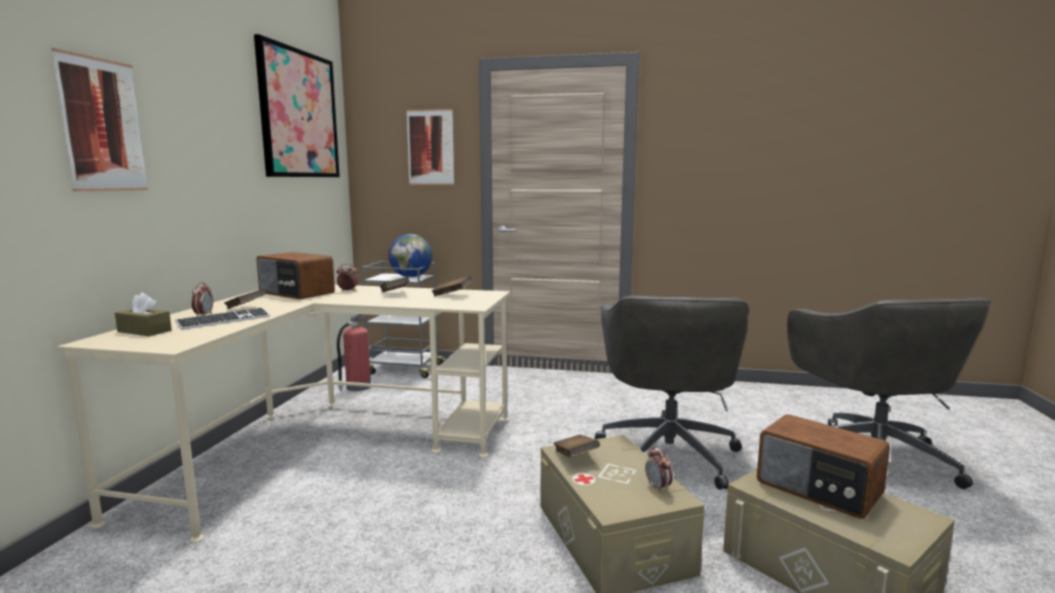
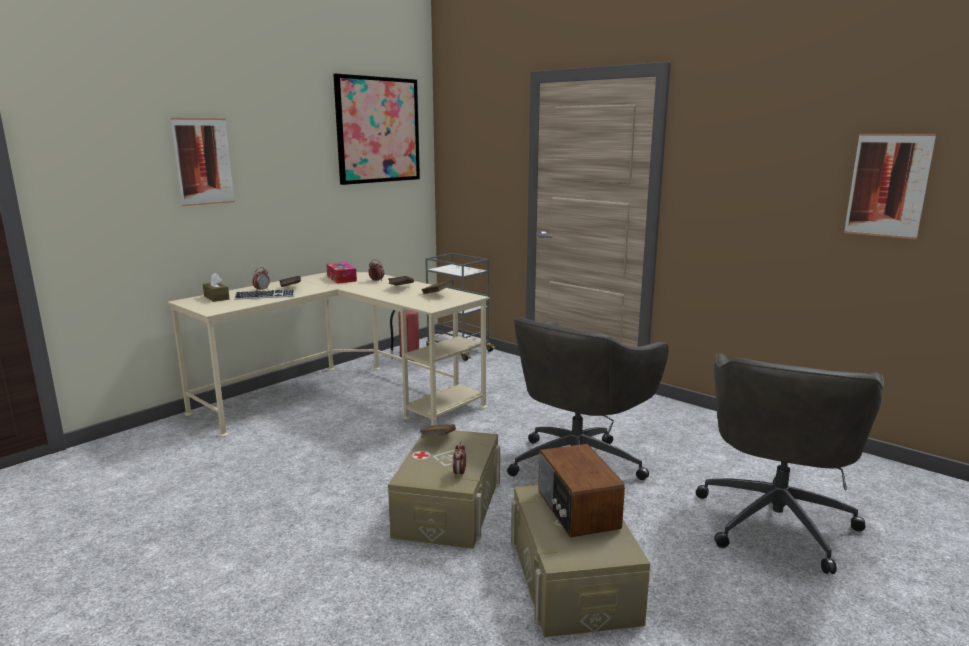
camera: 30 degrees right, 5 degrees up
(296, 293) = (341, 278): radio -> tissue box
(411, 277) = (465, 270): globe -> none
(430, 147) = (492, 154): picture -> picture (888, 185)

